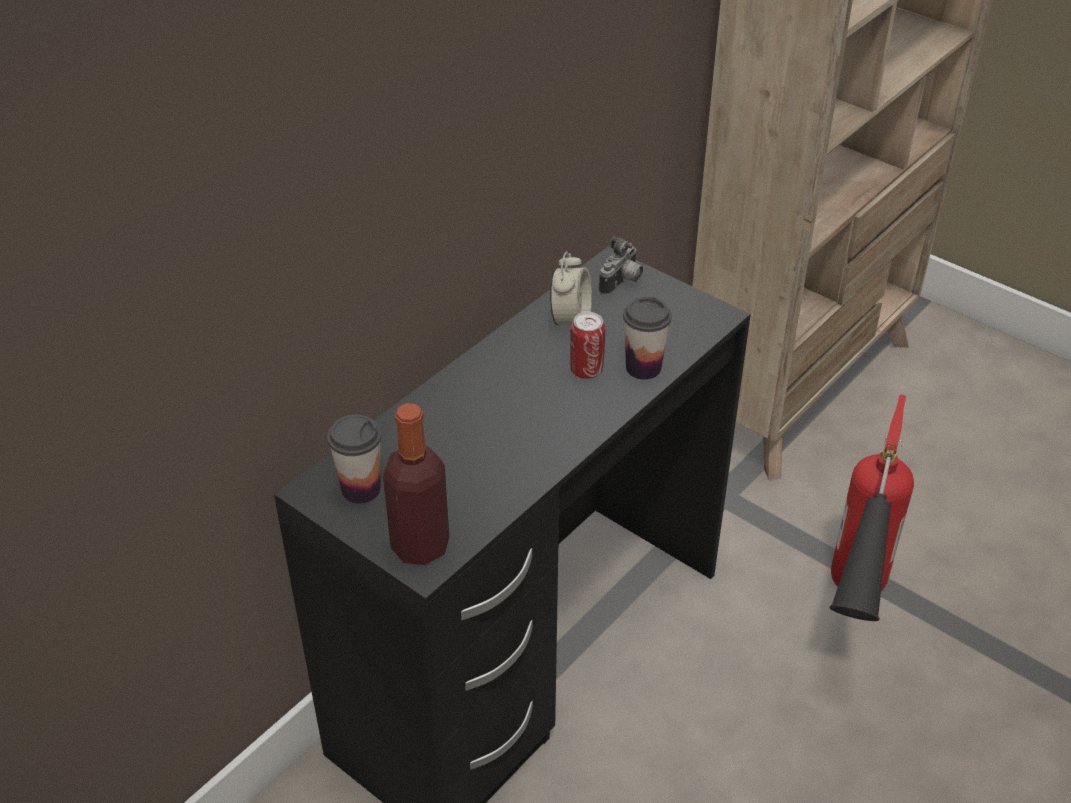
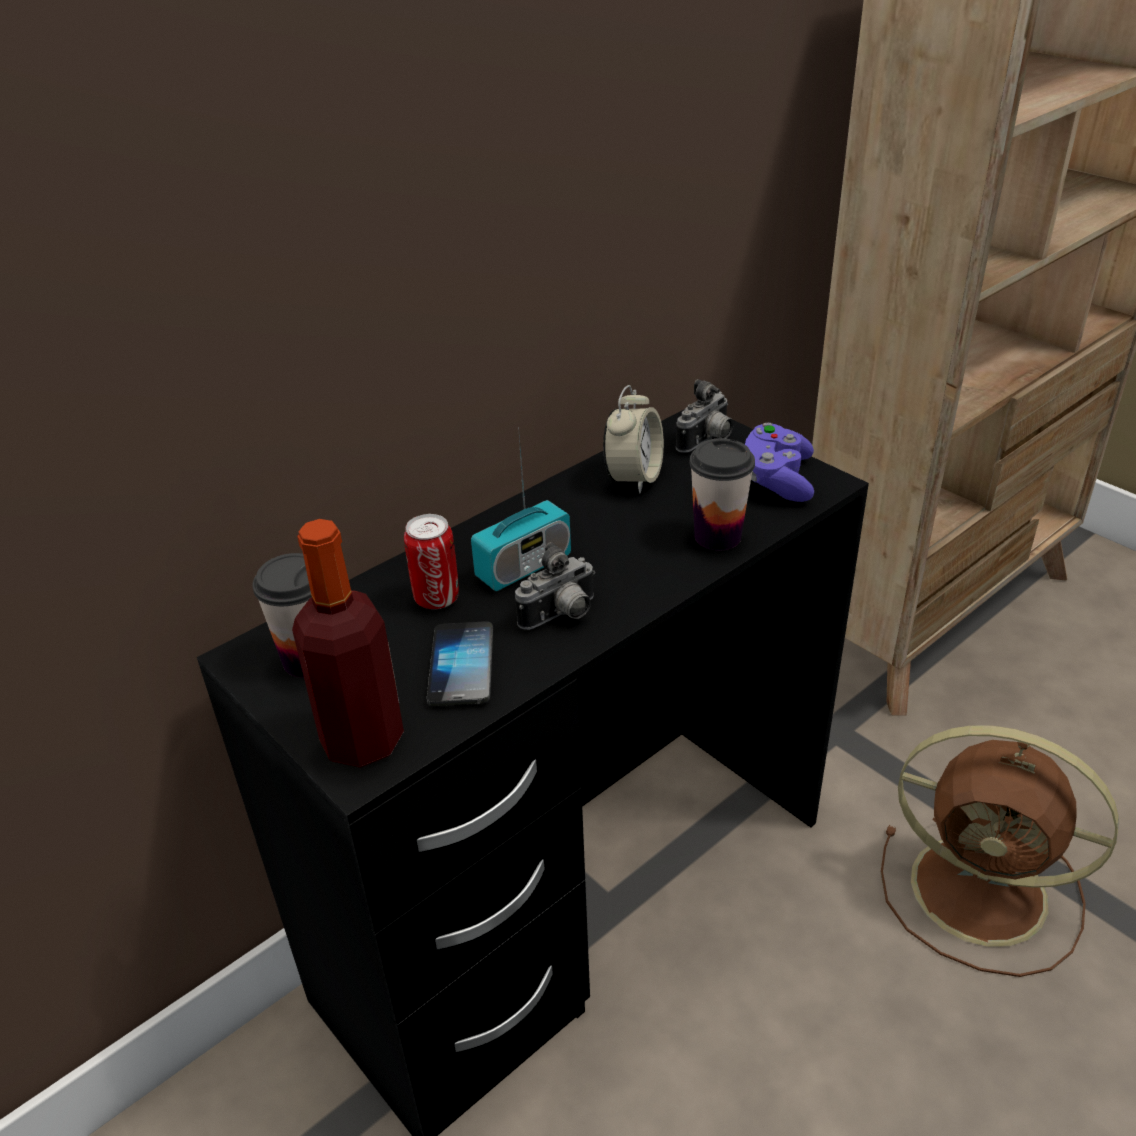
camera: 10 degrees right, 5 degrees down
(475, 485) = (461, 665): none -> phone
(502, 403) = (524, 567): none -> radio
(540, 441) = (561, 616): none -> camera
(586, 370) = (642, 535): can -> can (436, 598)
(681, 315) = (777, 480): none -> purple game controller
(850, 617) = (985, 892): fire extinguisher -> brown fan

